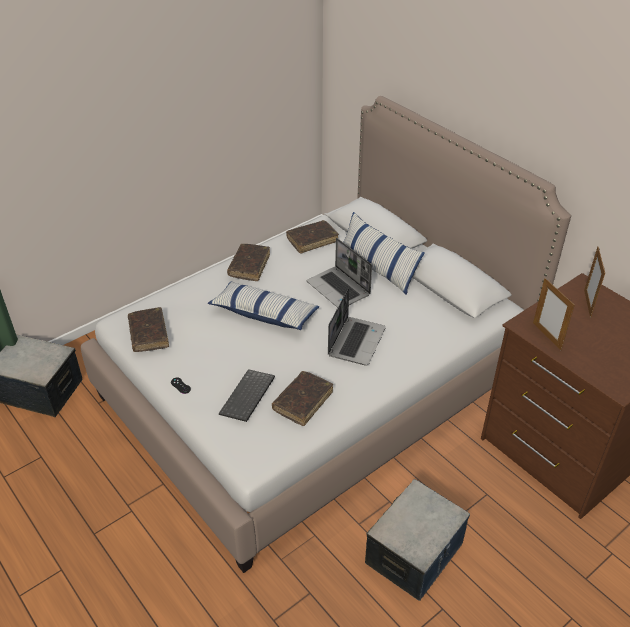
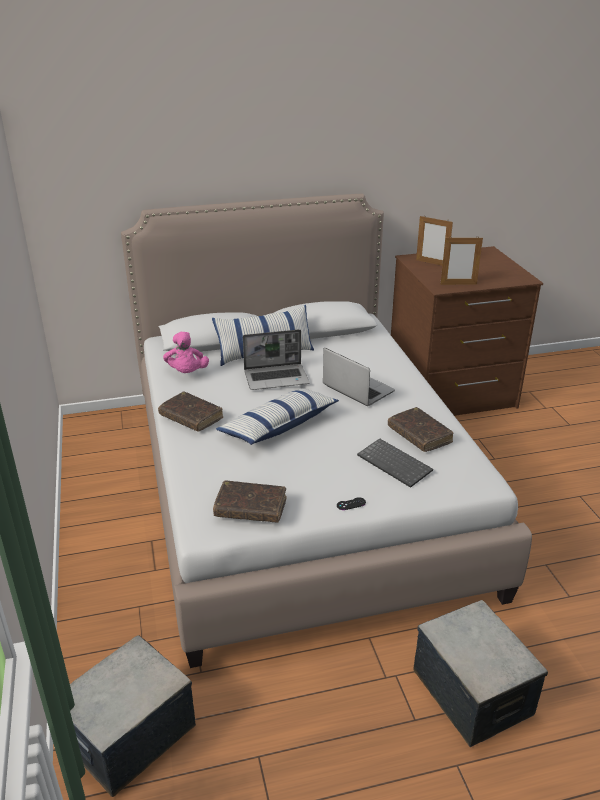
camera: 65 degrees left, 10 degrees down
(312, 240) = (187, 373): brown book -> pink plush toy
(414, 554) = (524, 493): storage box -> storage box (472, 692)

